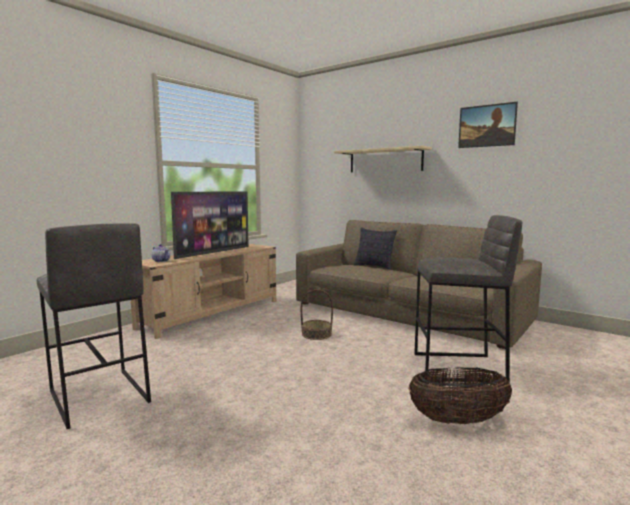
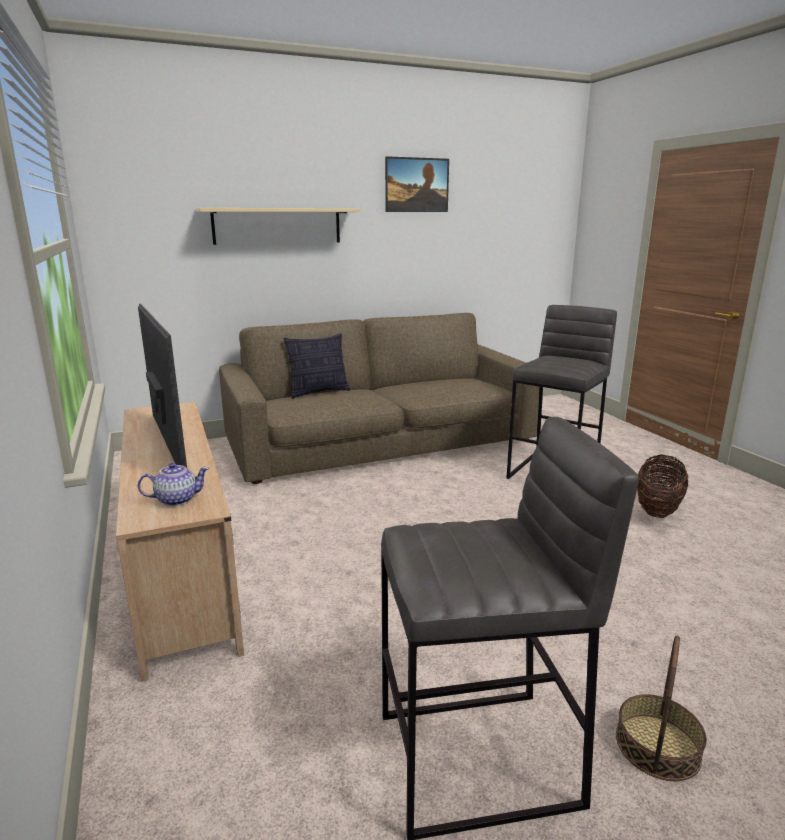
camera: 60 degrees left, 10 degrees up
(316, 334) = (392, 509): basket -> basket (658, 746)

